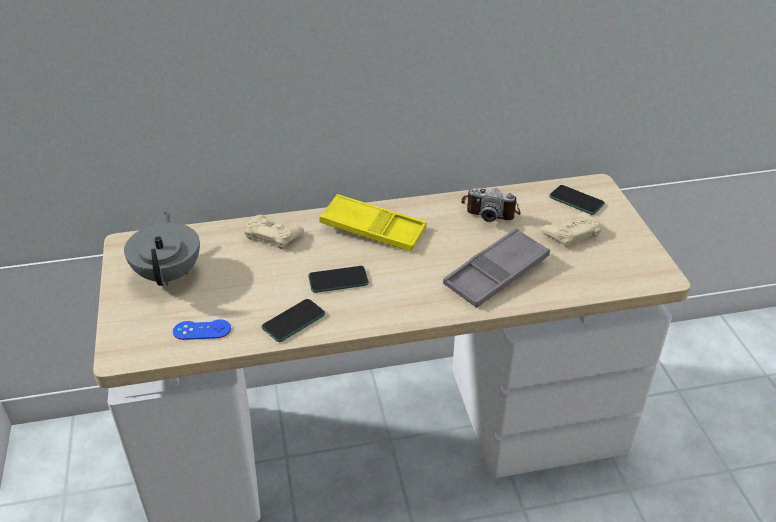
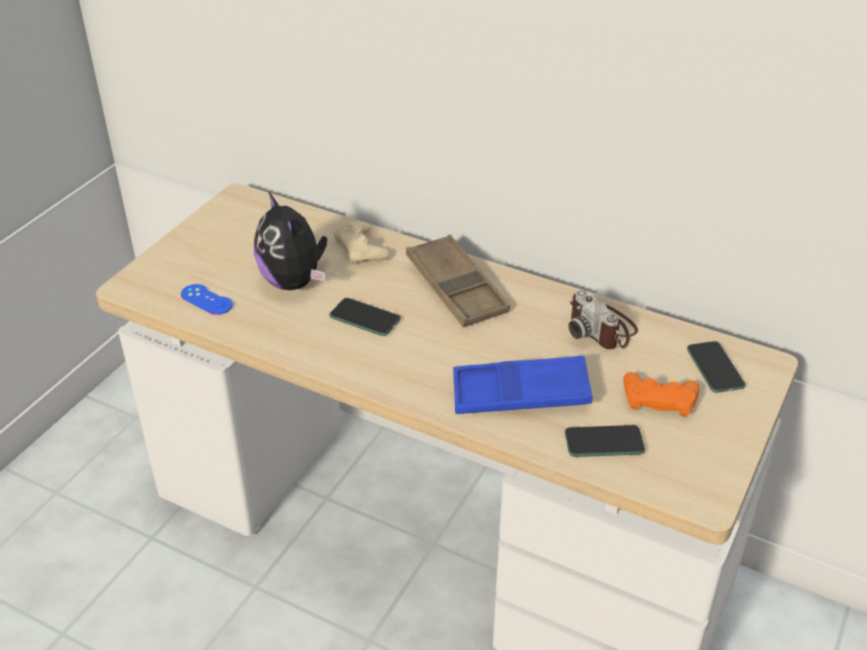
camera: 40 degrees right, 0 degrees up
(169, 273) = (239, 239): grey teapot -> none
(254, 282) = (294, 281): none -> plush toy
(293, 321) = (283, 333): phone -> phone (604, 442)
(373, 229) = (456, 288): yellow tray -> brown tray
(496, 274) = (520, 394): grey tray -> blue tray
(571, 234) = (659, 398): beige game controller -> orange game controller

